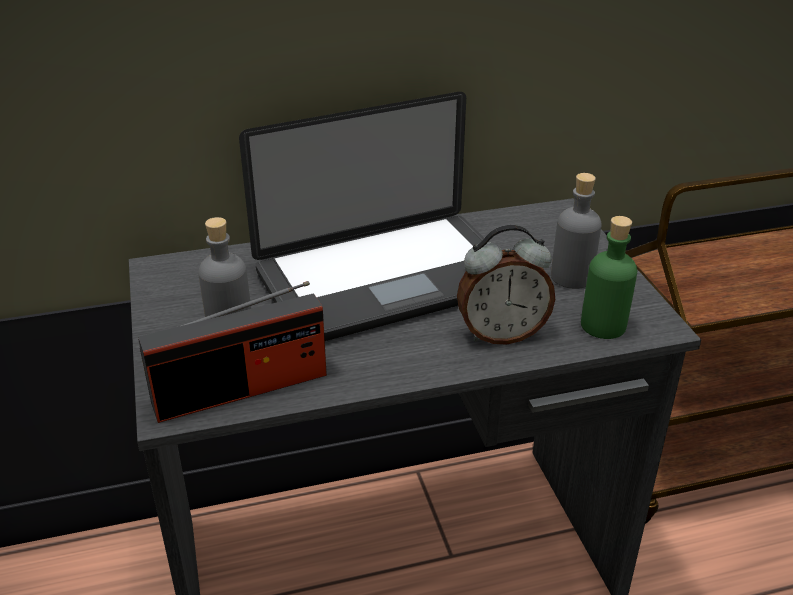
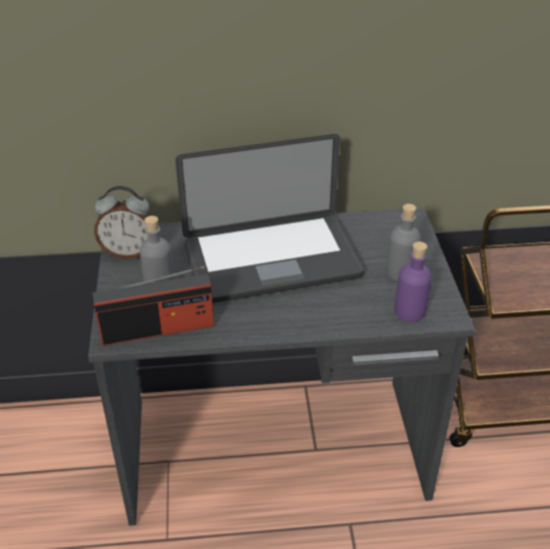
camera: 10 degrees right, 5 degrees up
(501, 334) = (337, 310): alarm clock -> alarm clock (129, 252)
(603, 325) = (410, 311): green bottle -> purple bottle

